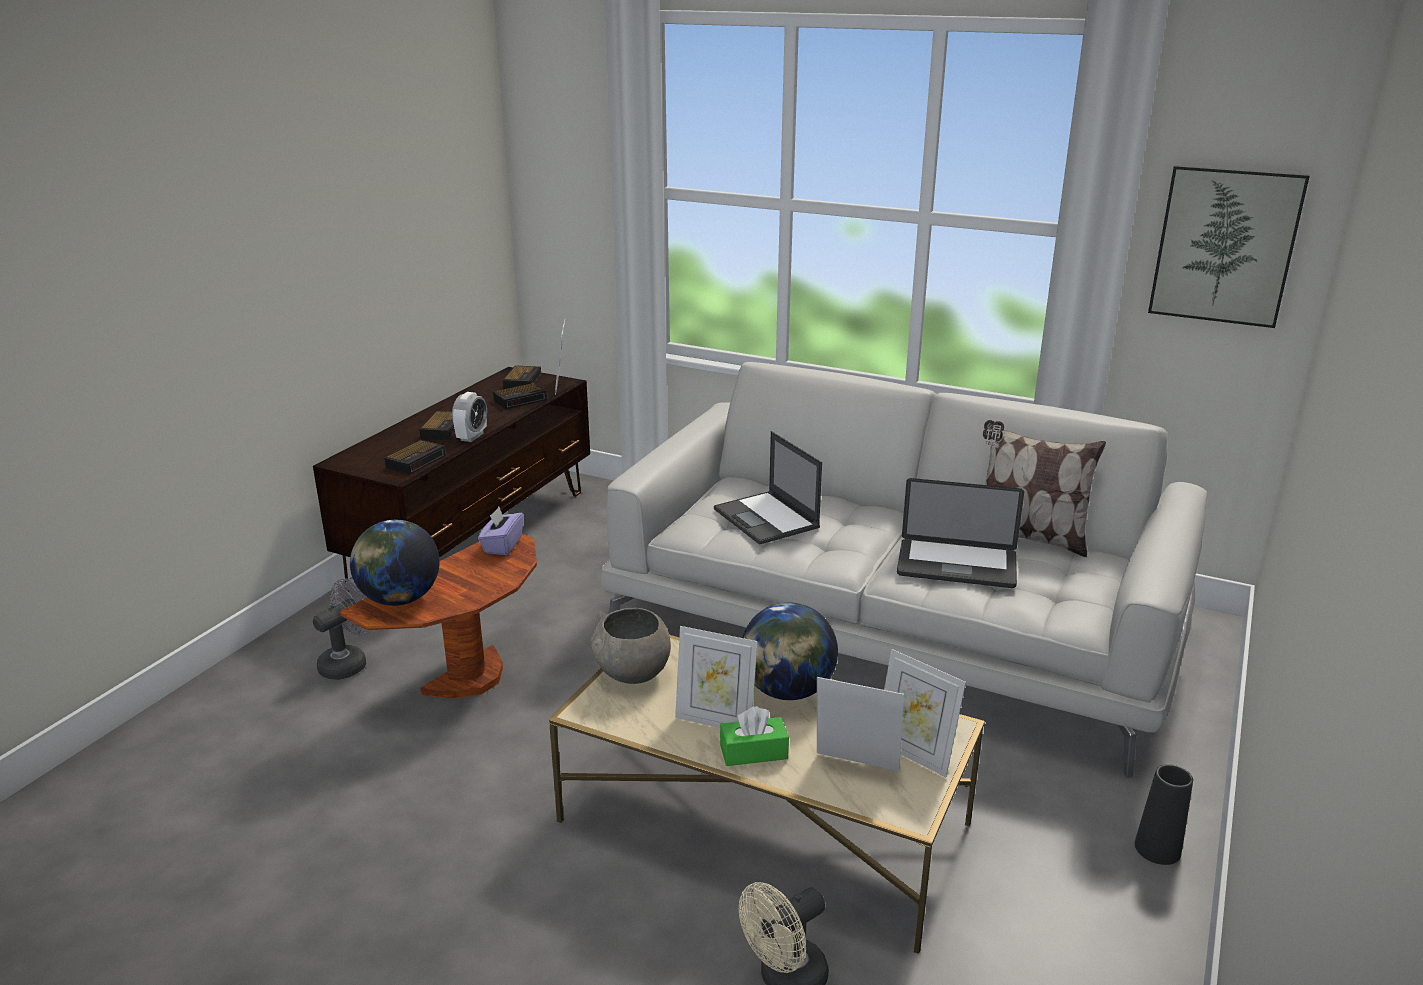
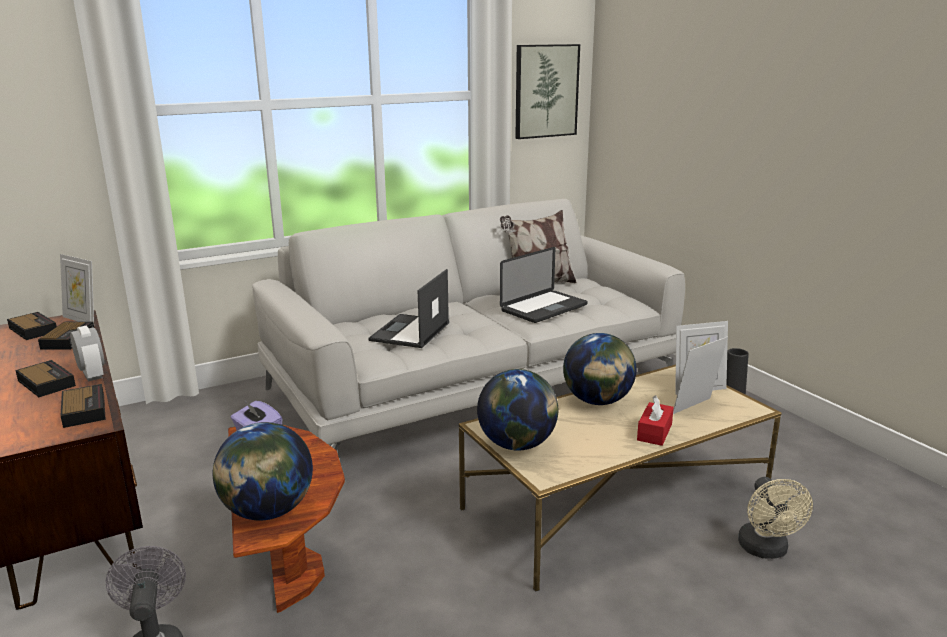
camera: 55 degrees left, 5 degrees down
(632, 674) = (517, 444): grey bowl -> globe
(715, 721) = (607, 433): picture frame -> none
(753, 752) = (654, 432): green tissue box -> red tissue box
(767, 518) = (410, 332): laptop -> laptop turned 105 degrees clockwise

